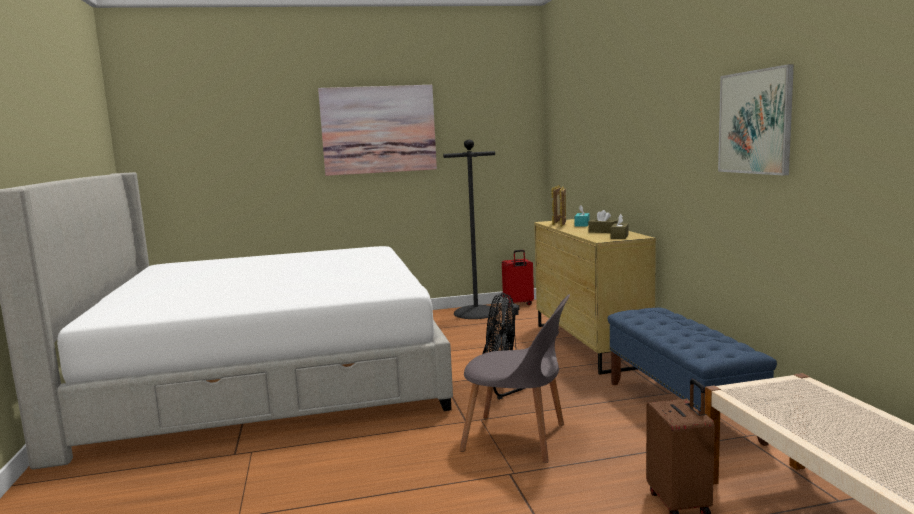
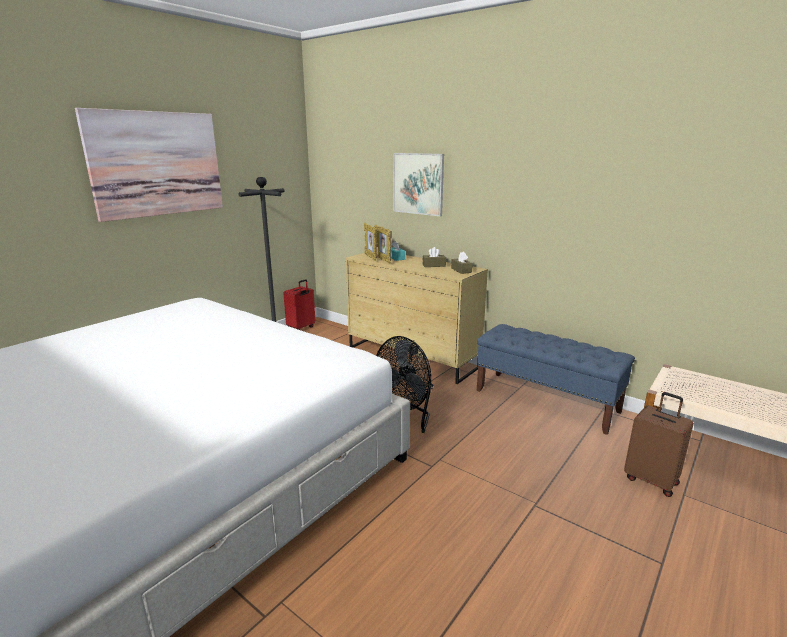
camera: 40 degrees left, 10 degrees up
(519, 438) = (492, 467): grey chair -> none
(755, 122) = (622, 185): picture -> picture (418, 184)

